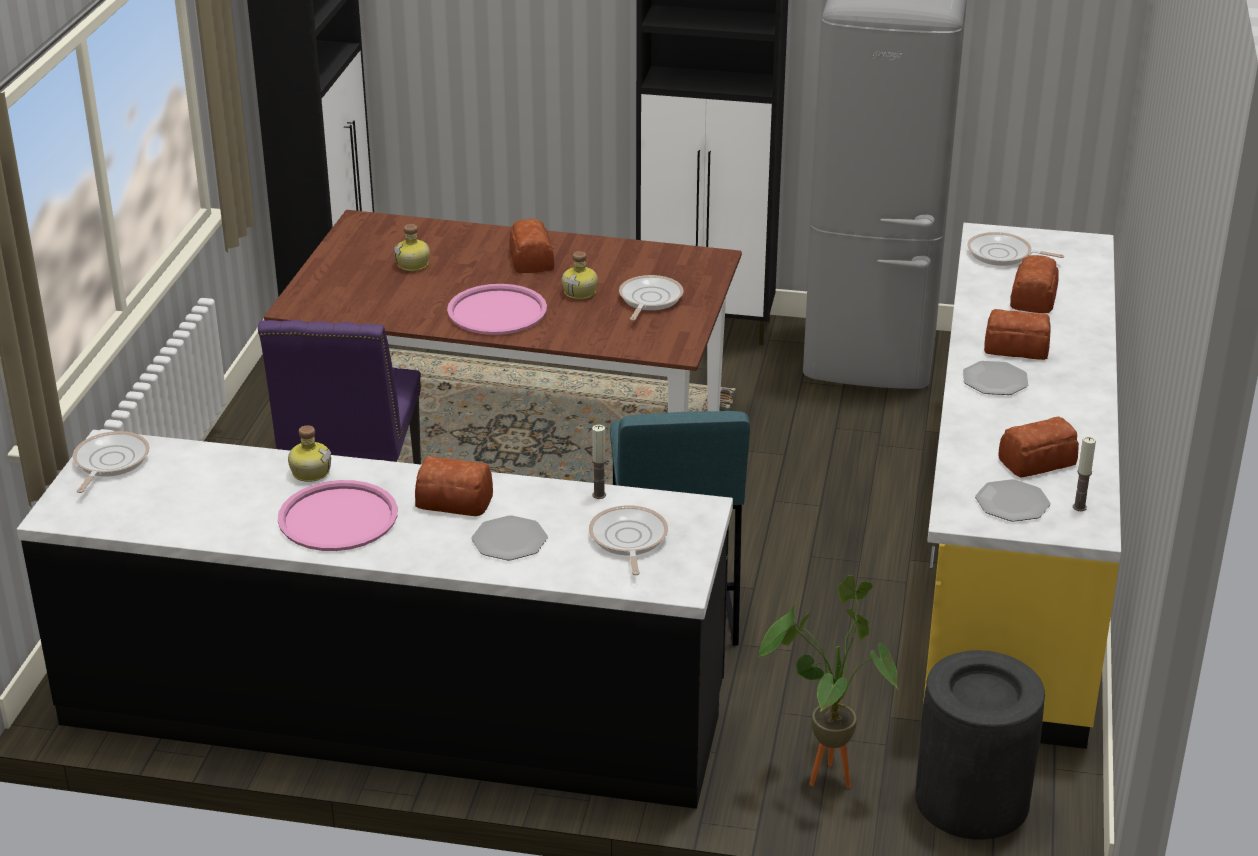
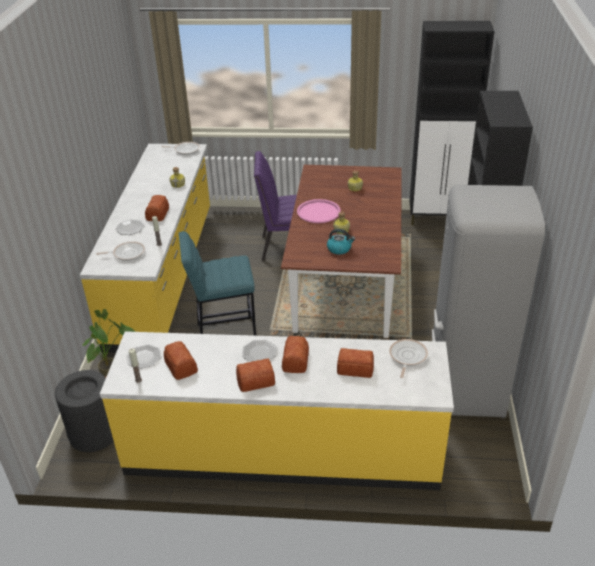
camera: 85 degrees right, 5 degrees up
(338, 518) = (148, 193): pink tray -> none
(394, 709) = (164, 274): black counter -> yellow counter
(530, 260) = (368, 215): bread -> bread (255, 380)
(649, 299) = (339, 249): frying pan -> kettle

